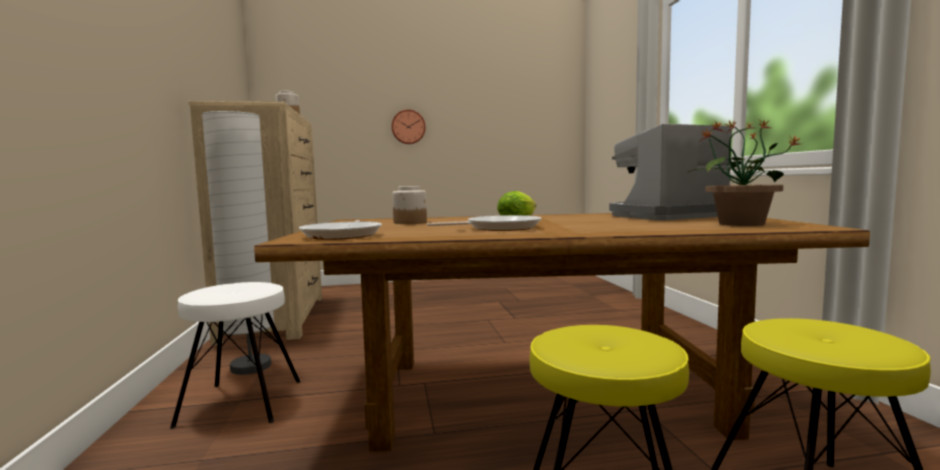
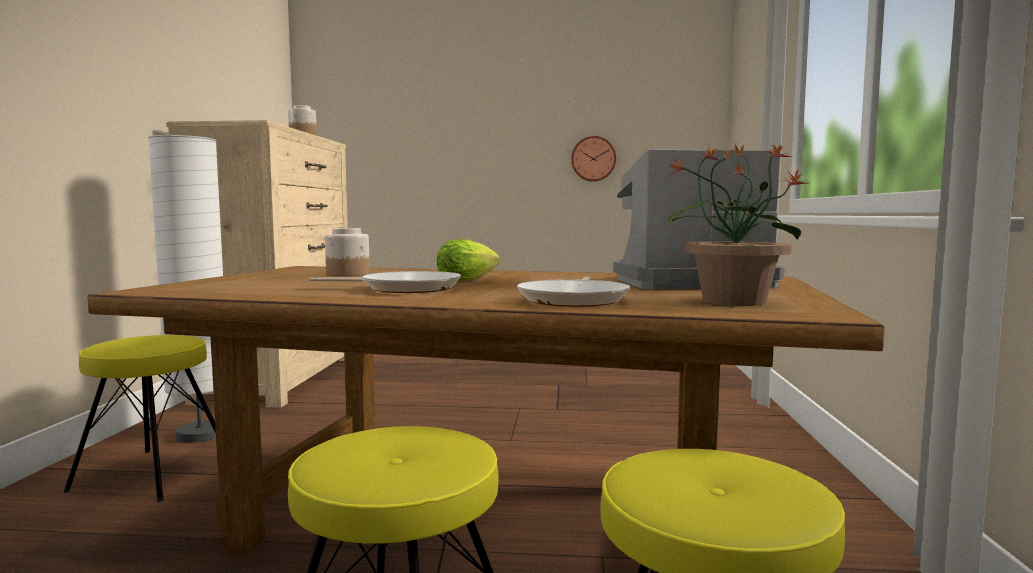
camera: 15 degrees right, 0 degrees up
(241, 402) = (153, 473): white stool -> yellow stool
(343, 235) = (212, 287): frying pan -> frying pan (575, 299)
(408, 127) = (478, 146): wall clock -> wall clock (593, 159)

